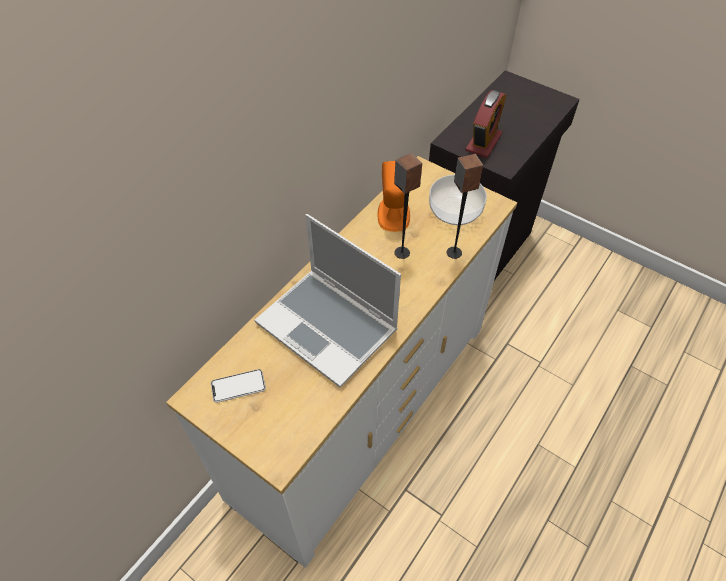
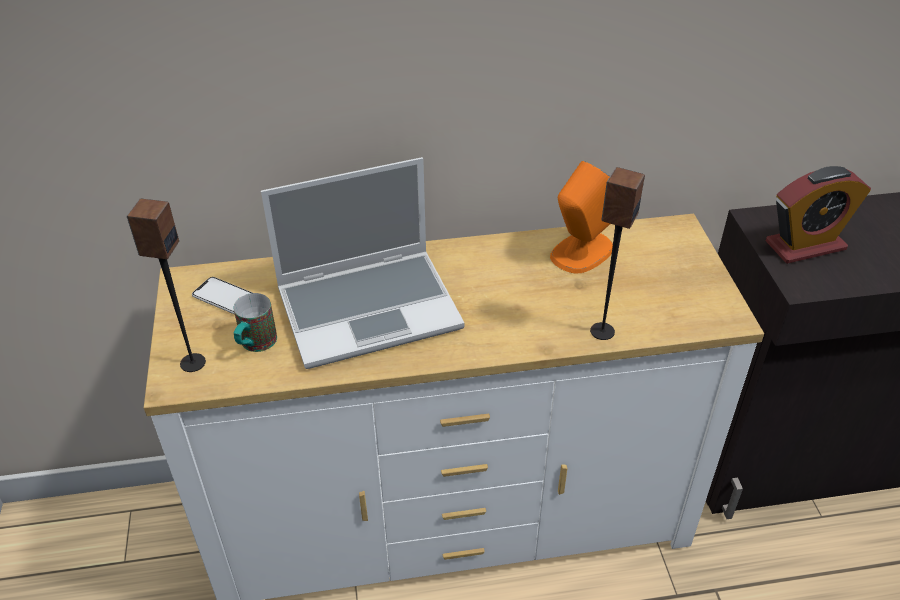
camera: 45 degrees right, 10 degrees down
(295, 400) = (255, 345): none -> mug
(329, 327) = (370, 308): laptop -> laptop turned 105 degrees counterclockwise
(401, 253) = (539, 292): speaker -> speaker (192, 362)
(455, 210) = (664, 292): bowl -> none

